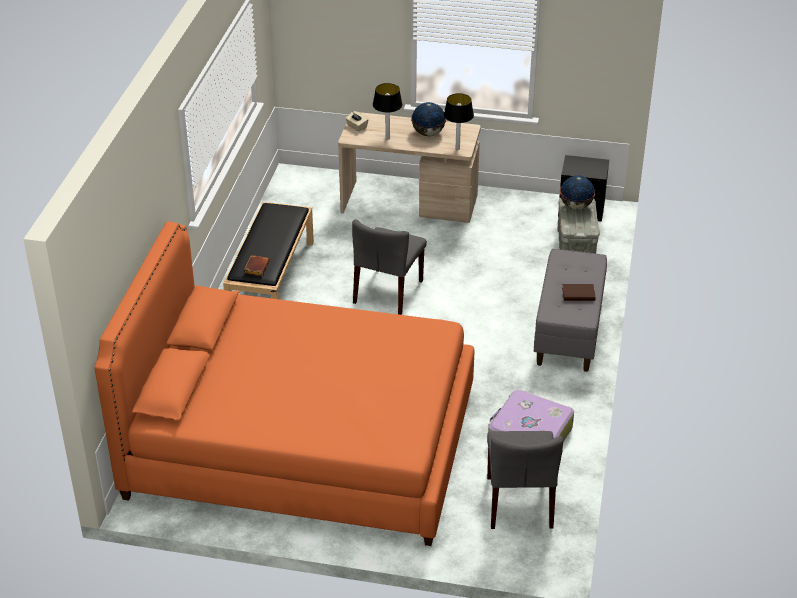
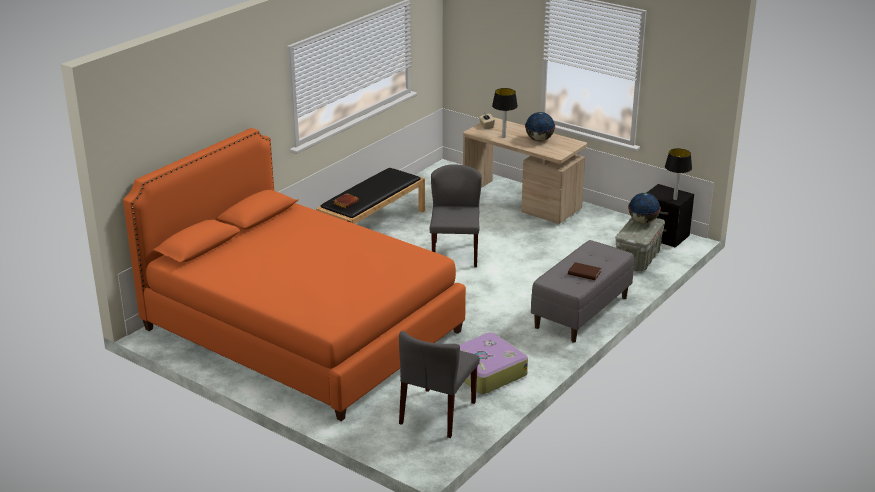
camera: 25 degrees right, 10 degrees down
(388, 292) = (455, 253): grey chair -> grey chair turned 135 degrees clockwise
(457, 148) = (554, 153): table lamp -> table lamp (674, 199)

